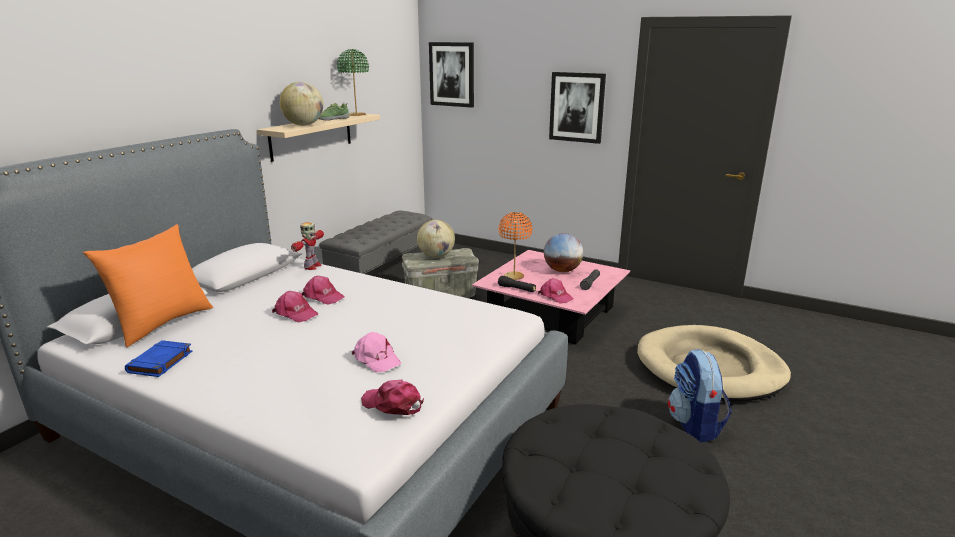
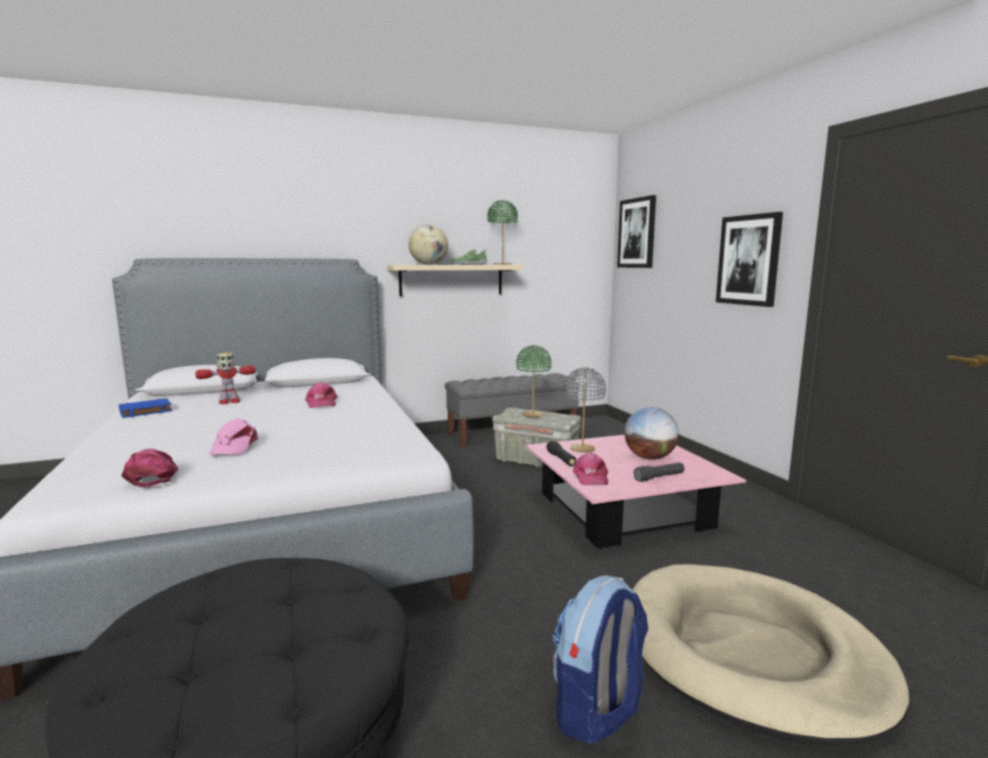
camera: 40 degrees right, 10 degrees down
(162, 323) = (205, 394): orange pillow -> none
(295, 313) = (277, 407): pink cap -> none
(312, 266) = (367, 385): toy robot -> toy robot (229, 402)
(436, 256) = (533, 414): globe -> green table lamp
(513, 276) = (582, 449): orange table lamp -> grey table lamp

